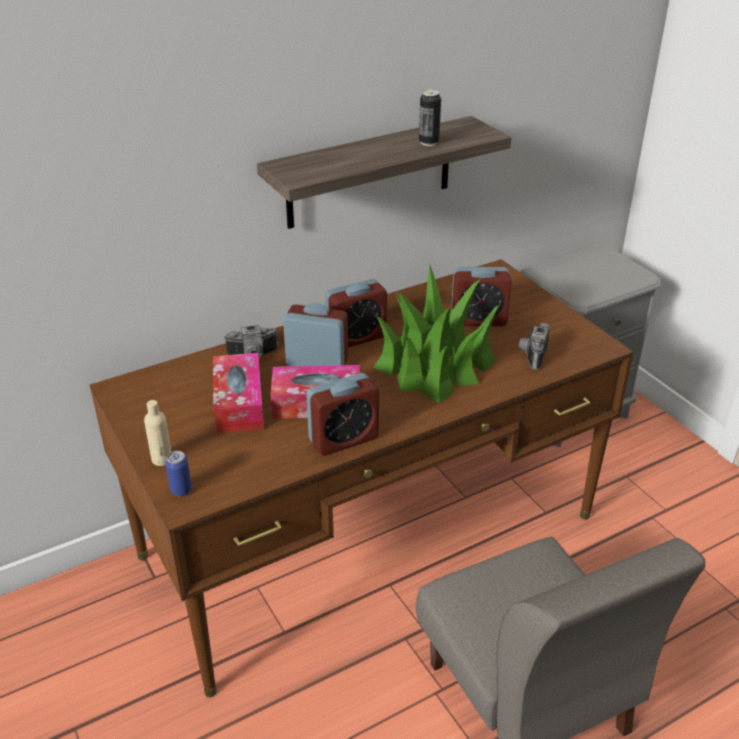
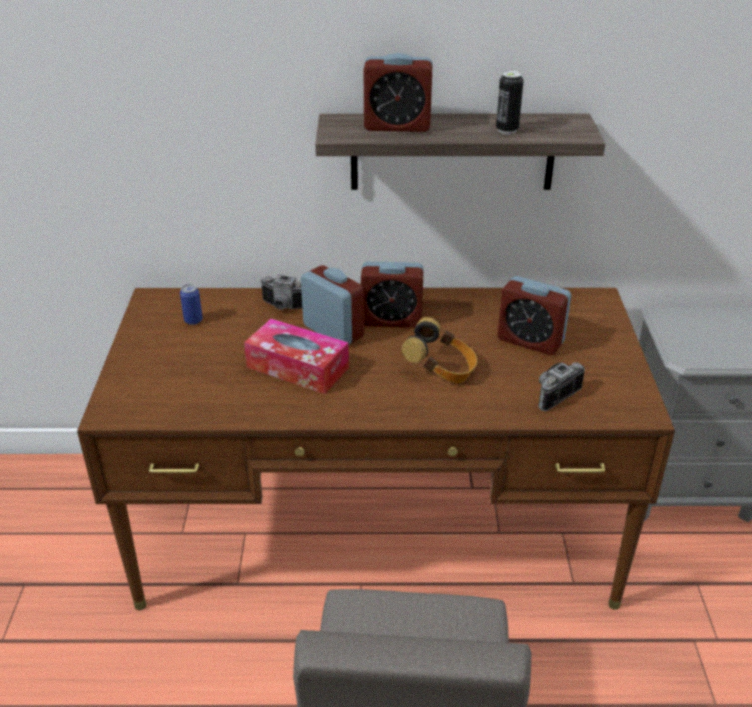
camera: 30 degrees right, 0 degrees up
(162, 459) = (127, 369): beige bottle -> none
(181, 490) = (117, 401): can -> can (193, 320)
(239, 403) = (232, 344): tissue box -> none
(343, 439) = (289, 408): alarm clock -> alarm clock (397, 126)
(434, 365) = (441, 370): potted plant -> headphones

